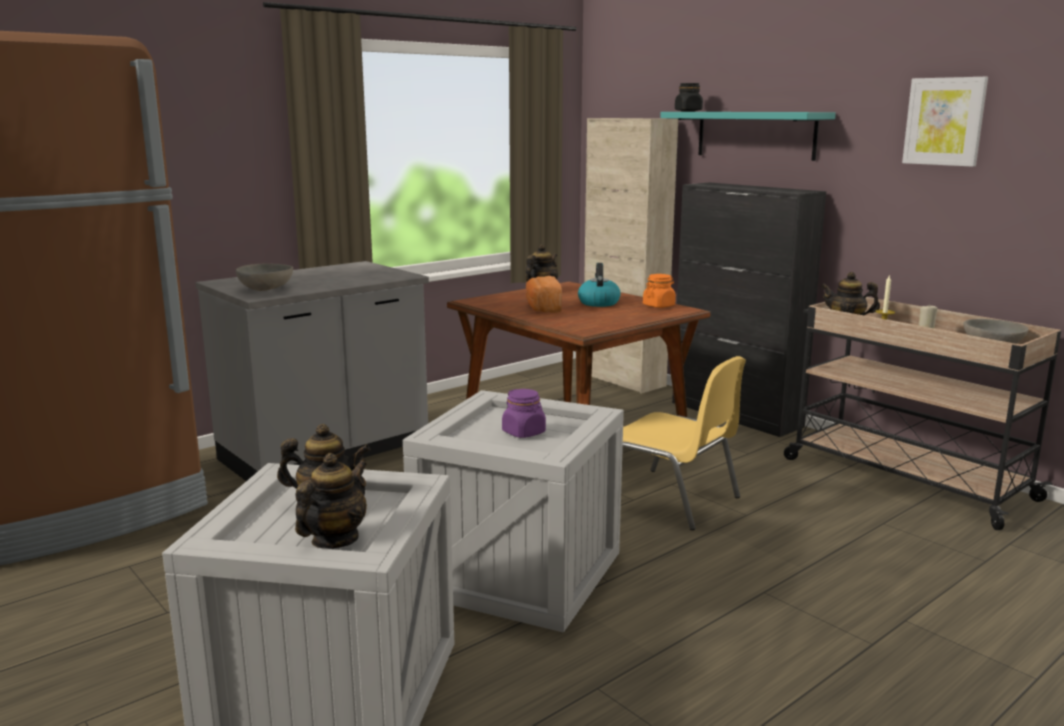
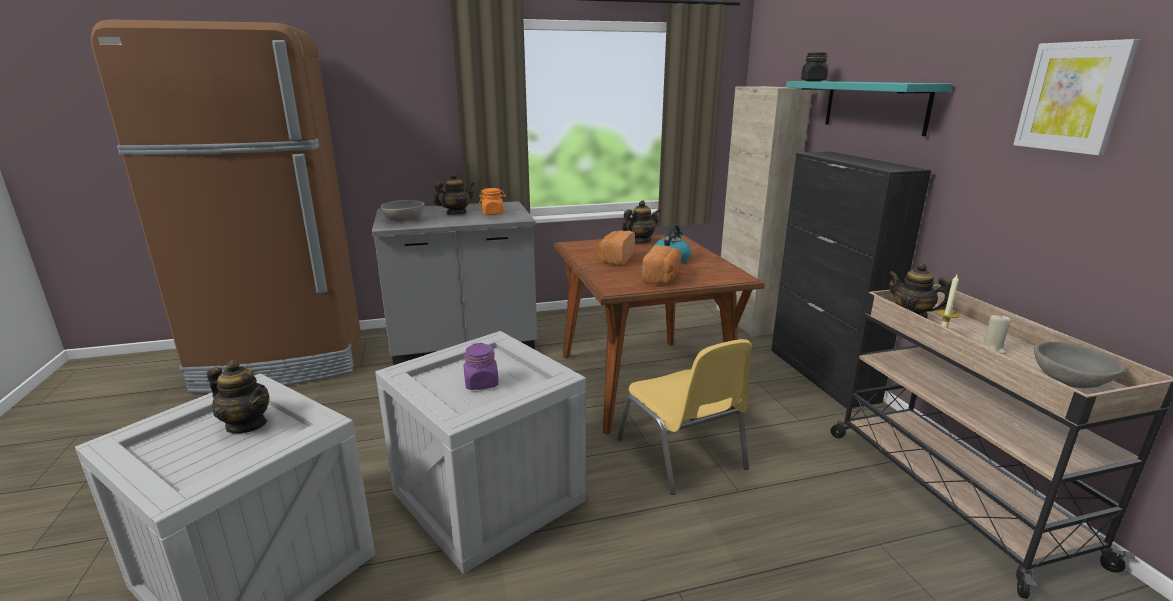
camera: 25 degrees right, 5 degrees up
(334, 540) = (196, 466): teapot -> teapot (456, 213)
(615, 317) = (662, 278): none -> bread
(659, 305) = (721, 270): orange jar -> orange jar (493, 213)

